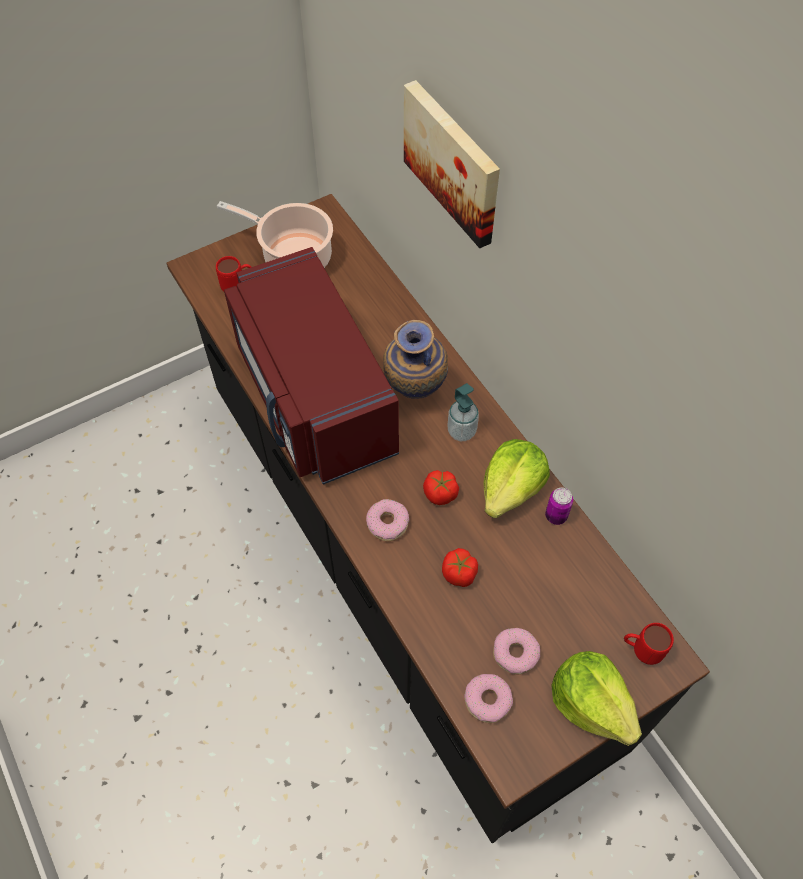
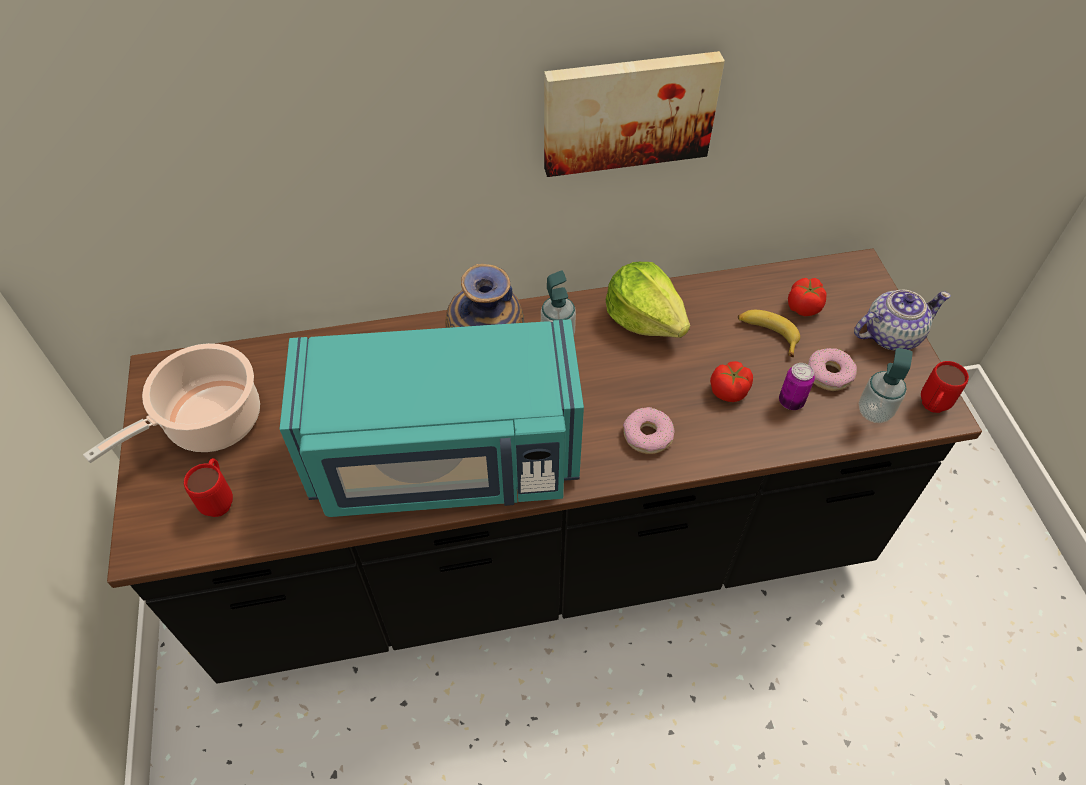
camera: 70 degrees left, 5 degrees down
(313, 398) = (445, 460): red microwave -> turquoise microwave
(440, 494) = (628, 378): tomato -> tomato (803, 307)
(454, 162) = (361, 94): picture -> picture (628, 111)
(487, 700) = (874, 411): donut -> soap dispenser
(540, 591) = (767, 334): none -> banana
(556, 516) = (688, 295): can -> can (791, 401)
(591, 703) = (890, 335): lettuce -> teapot
(640, 651) = (846, 284): red mug -> red mug (931, 408)

